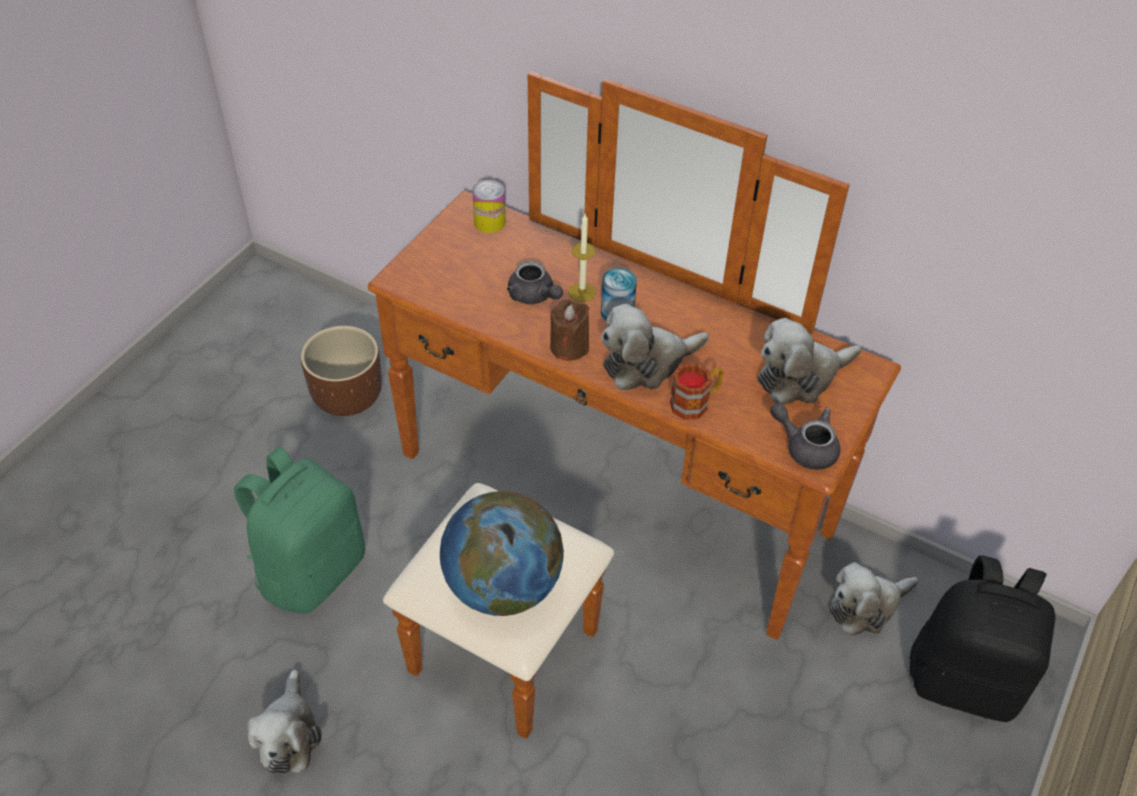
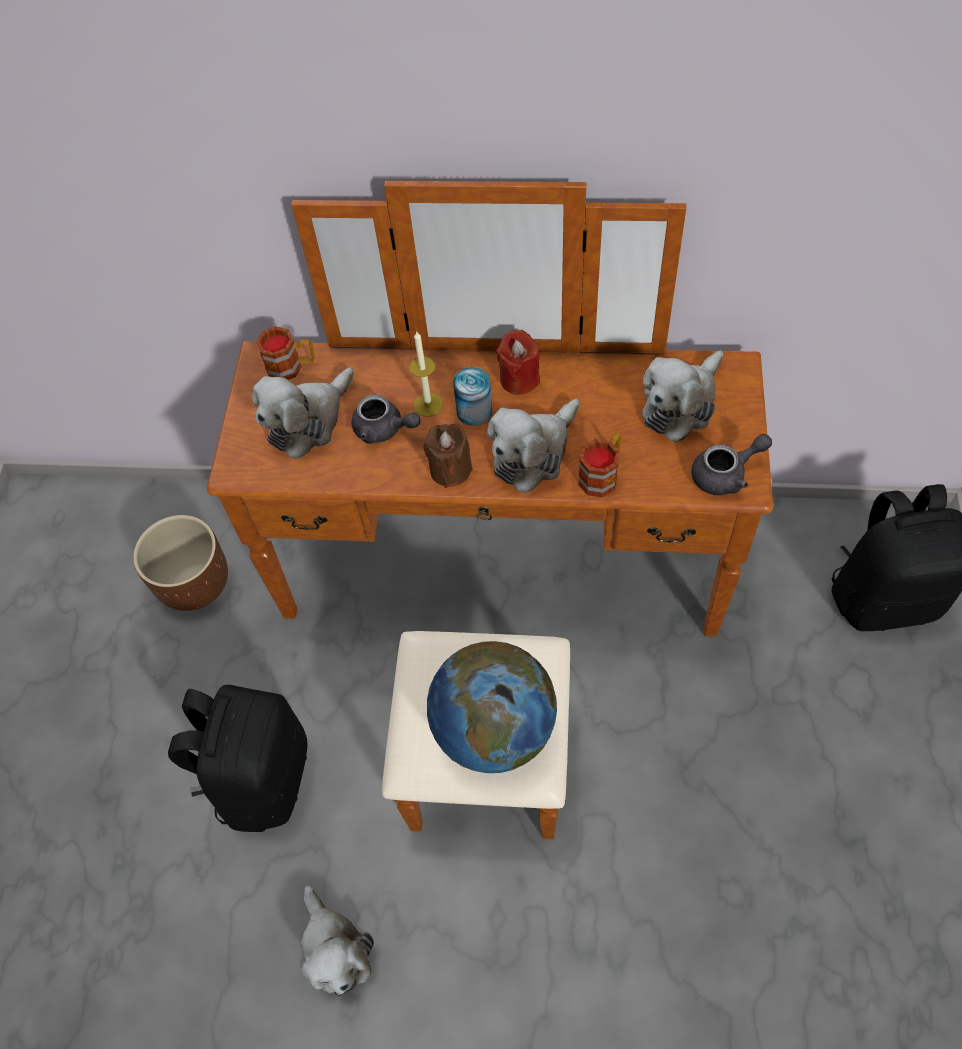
camera: 20 degrees left, 10 degrees up
(311, 570) = (261, 777): green backpack -> black backpack
(489, 222) = (291, 367): can -> mug
(671, 303) = (519, 379): none -> red candle
(805, 447) = (726, 474): grey teapot -> grey teapot turned 150 degrees clockwise
(866, 606) = (772, 568): plush toy -> plush toy (308, 421)

